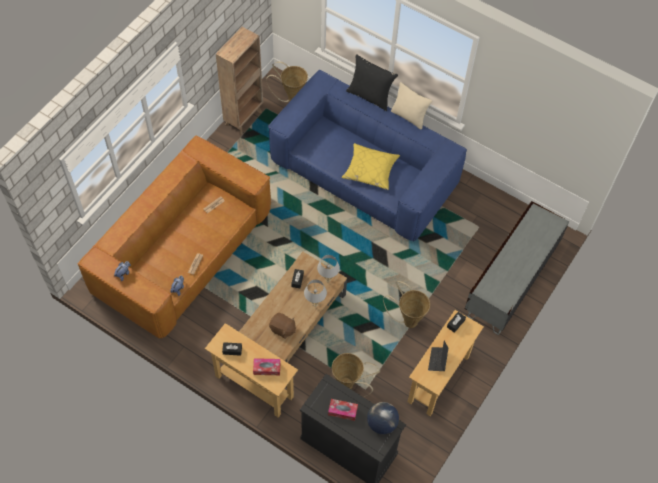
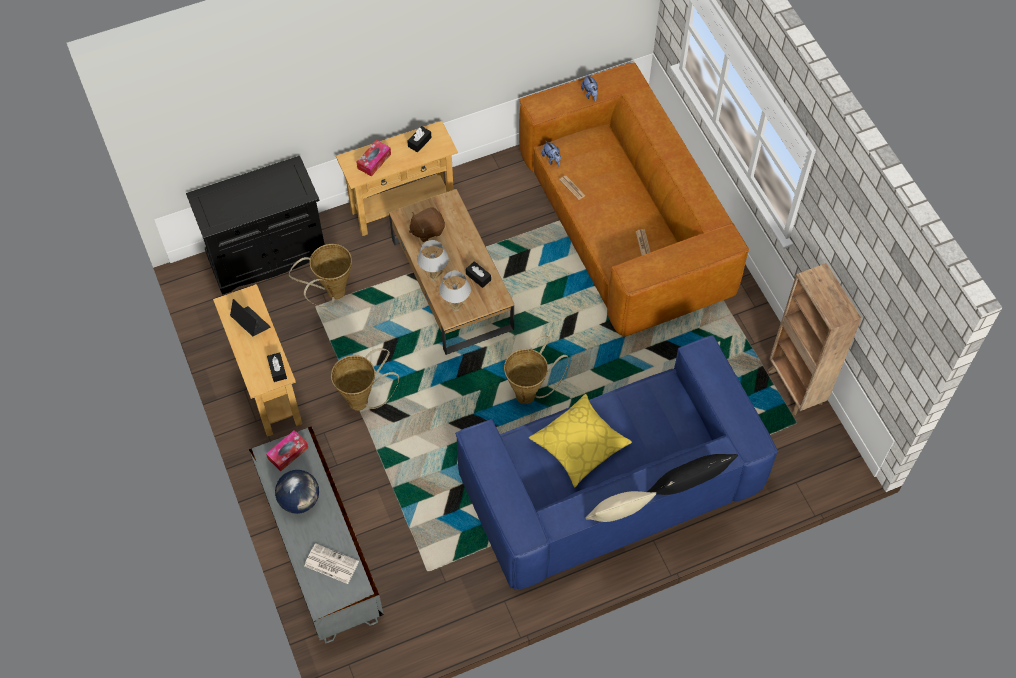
camera: 125 degrees right, 0 degrees up
(291, 98) = (796, 464): basket -> basket (529, 393)
(342, 411) = (265, 190): tissue box -> tissue box (288, 453)
(381, 423) = (223, 216): globe -> globe (300, 500)
(535, 232) = (330, 564): none -> newspaper

